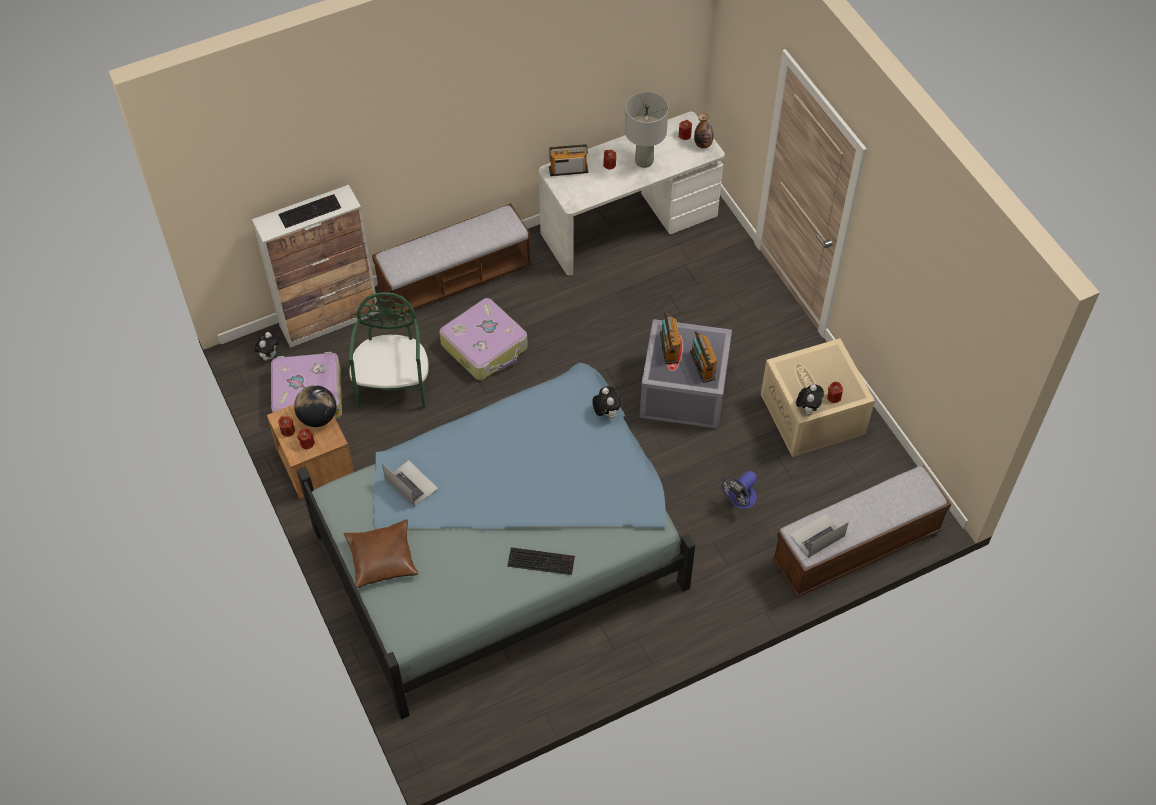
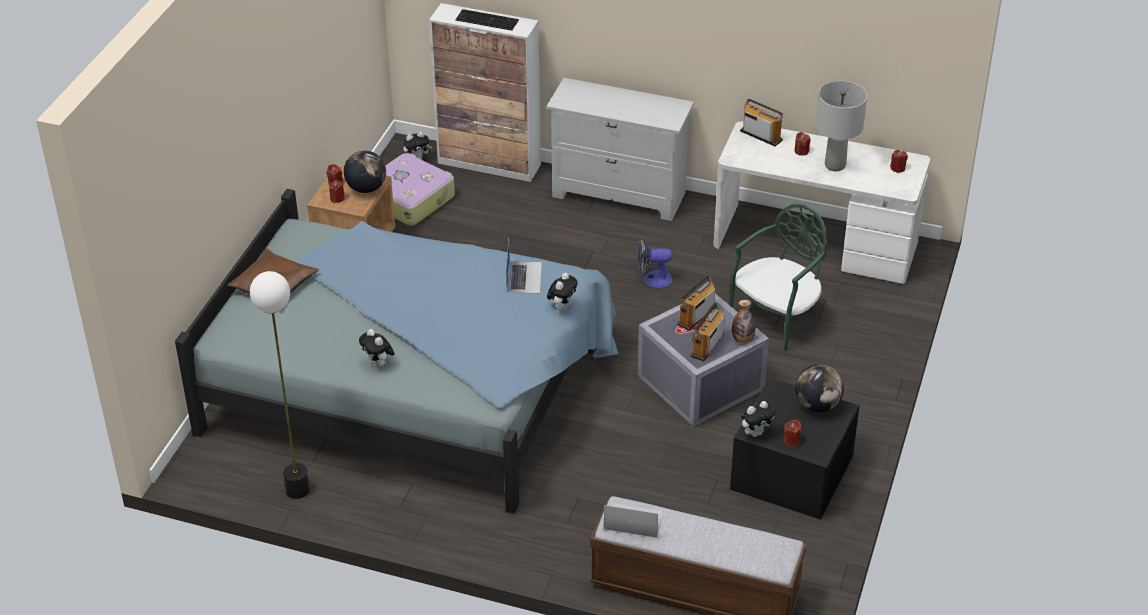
camera: 45 degrees right, 15 degrees down
(393, 385) = (478, 232): green chair -> green chair (777, 318)
(411, 483) = (356, 253): laptop -> laptop (524, 277)
(455, 278) = (619, 194): bench -> white dresser
(485, 346) = (581, 251): suitcase -> none
(530, 695) = (297, 490): none -> floor lamp
(542, 560) = (378, 364): keyboard -> plush toy
(703, 144) = (905, 183): bottle -> bottle (742, 339)
(739, 500) = (640, 486): fan -> fan (652, 279)
(814, 415) = (792, 474): beige storage box -> black storage box
(818, 358) = (817, 405): none -> globe

